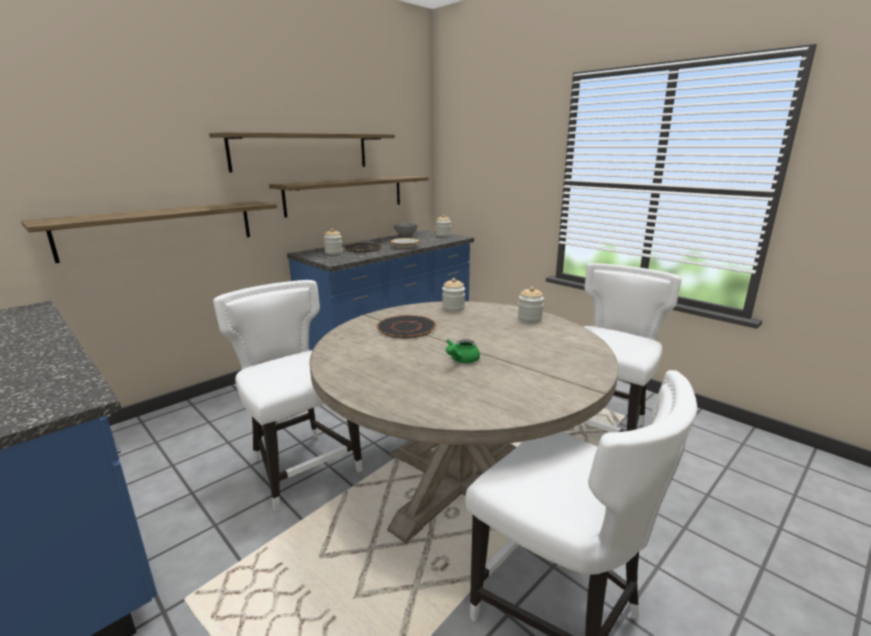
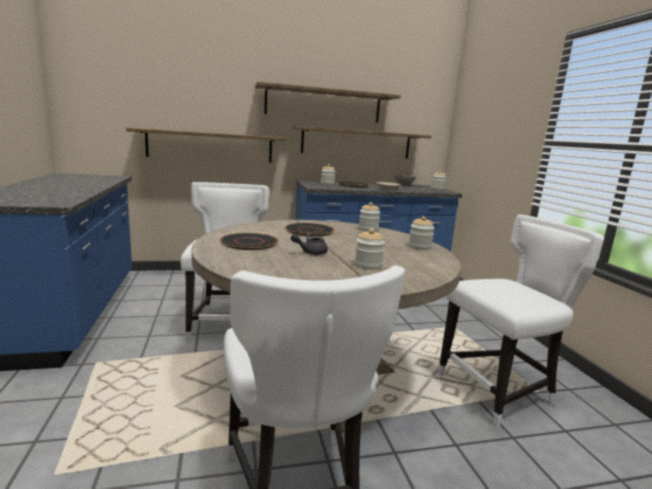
camera: 30 degrees right, 5 degrees down
(382, 368) = (249, 242): none -> black plate
(461, 360) = (310, 252): green teapot -> grey teapot
(534, 359) = (368, 265): none -> jar

